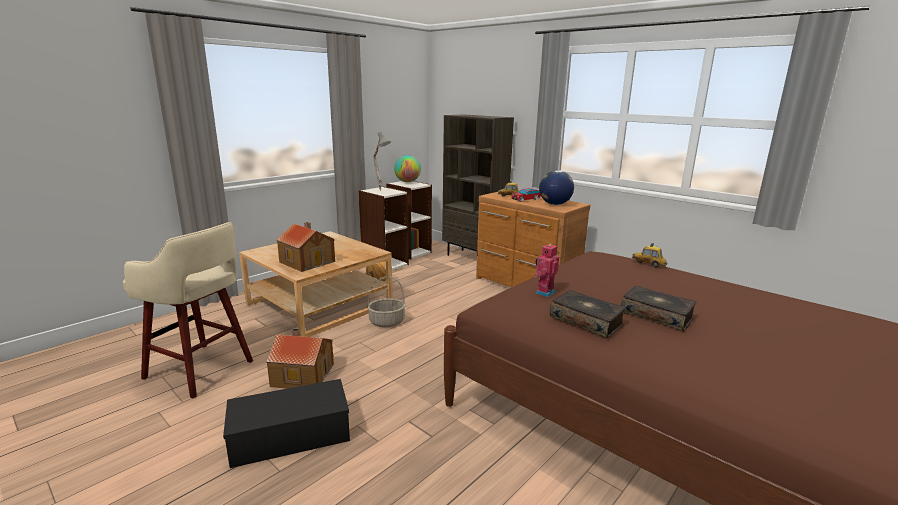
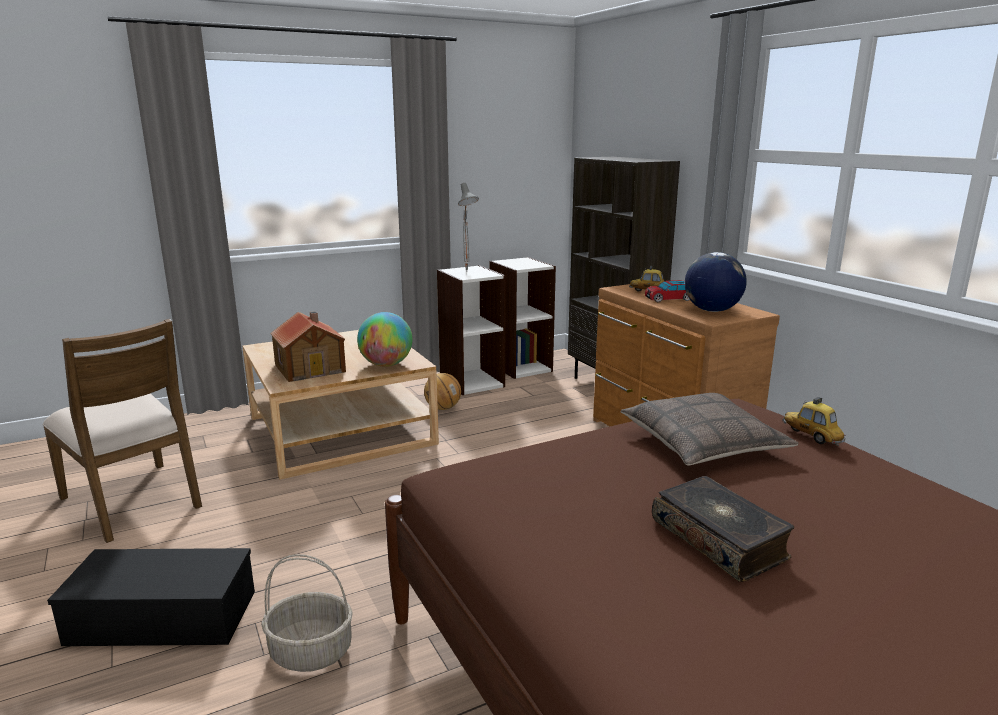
camera: 20 degrees right, 0 degrees up
(201, 370) = (133, 501): beige stool -> brown chair
(302, 374) = (243, 530): toy house -> none
(387, 322) = (411, 471): basket -> basket (312, 651)
(407, 182) = (523, 260): globe -> globe (386, 365)
(544, 292) = (557, 463): toy robot -> none
(586, 321) = (574, 528): book -> none
(604, 274) = (703, 444): none -> pillow

